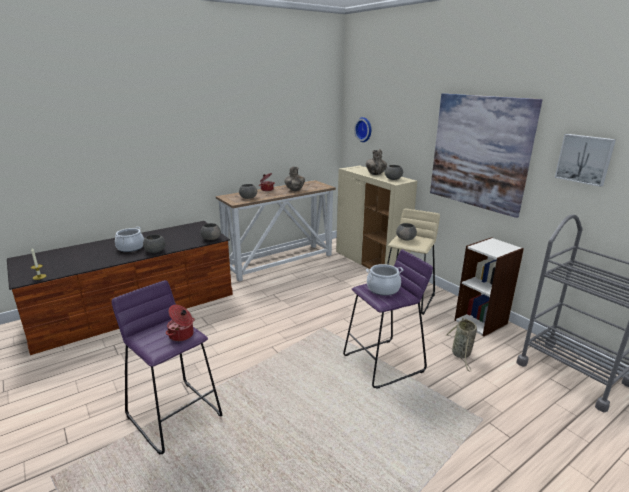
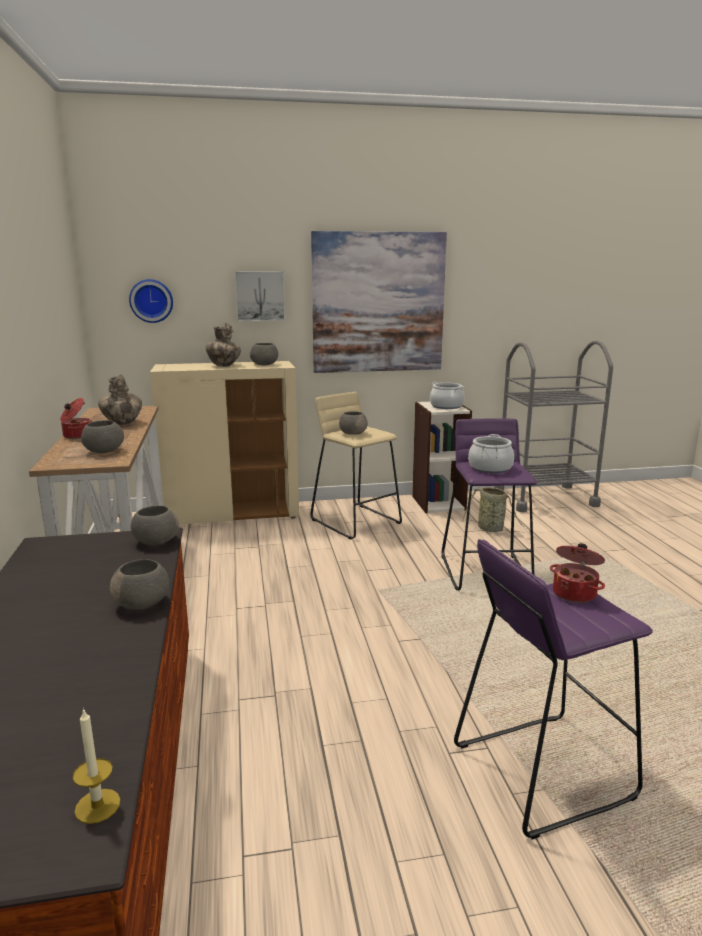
camera: 65 degrees left, 5 degrees down
(130, 248) = (69, 634): cooking pot -> cooking pot (446, 406)
(584, 159) = (495, 290): picture -> picture (260, 296)

